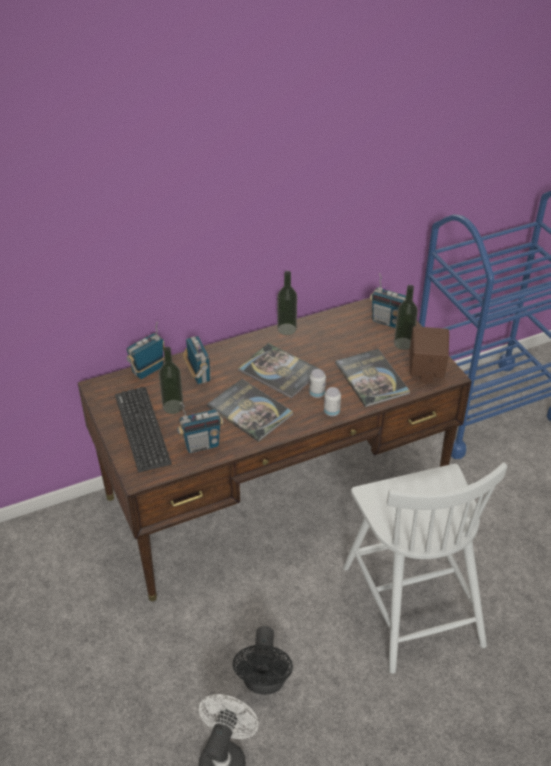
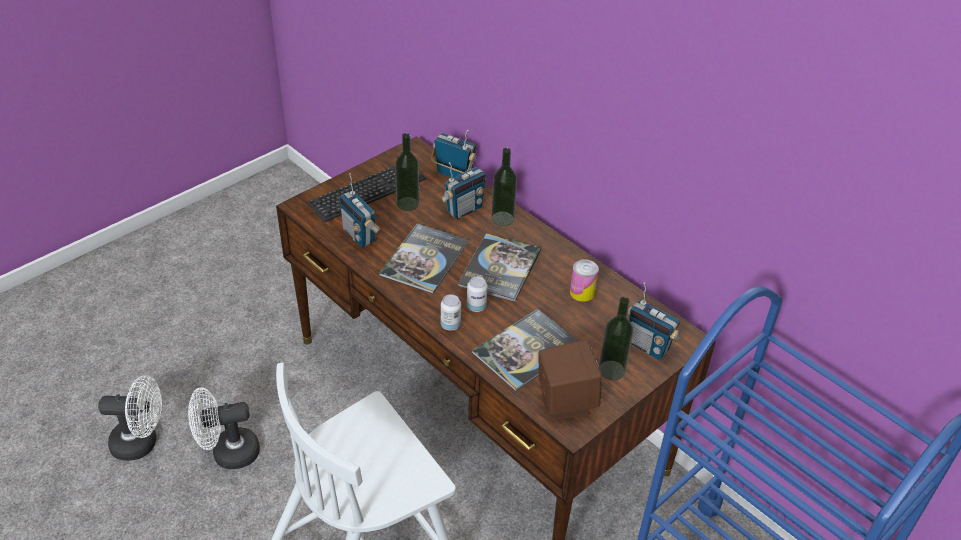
camera: 70 degrees right, 0 degrees up
(264, 683) = (228, 453): black fan -> white fan
(287, 329) = (578, 259): bottle -> bottle (502, 218)
(323, 336) = (582, 292): none -> can
(387, 321) = (648, 346): radio -> radio turned 60 degrees counterclockwise

